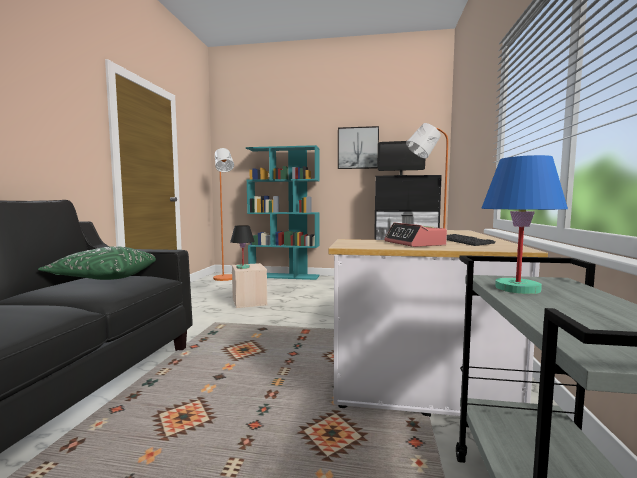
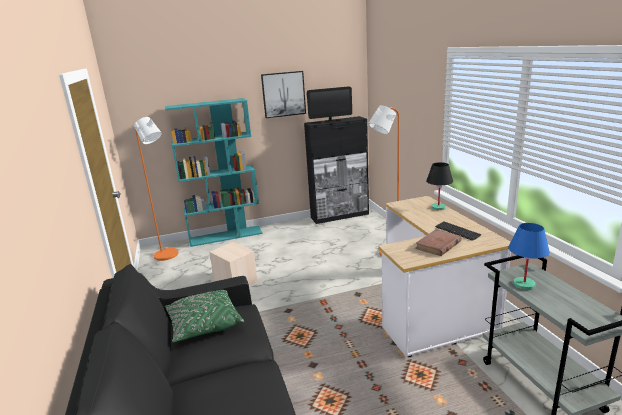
camera: 25 degrees left, 15 degrees up
(242, 267) = (228, 254): black table lamp -> black table lamp (438, 207)
(414, 244) = (438, 245): alarm clock -> brown book

